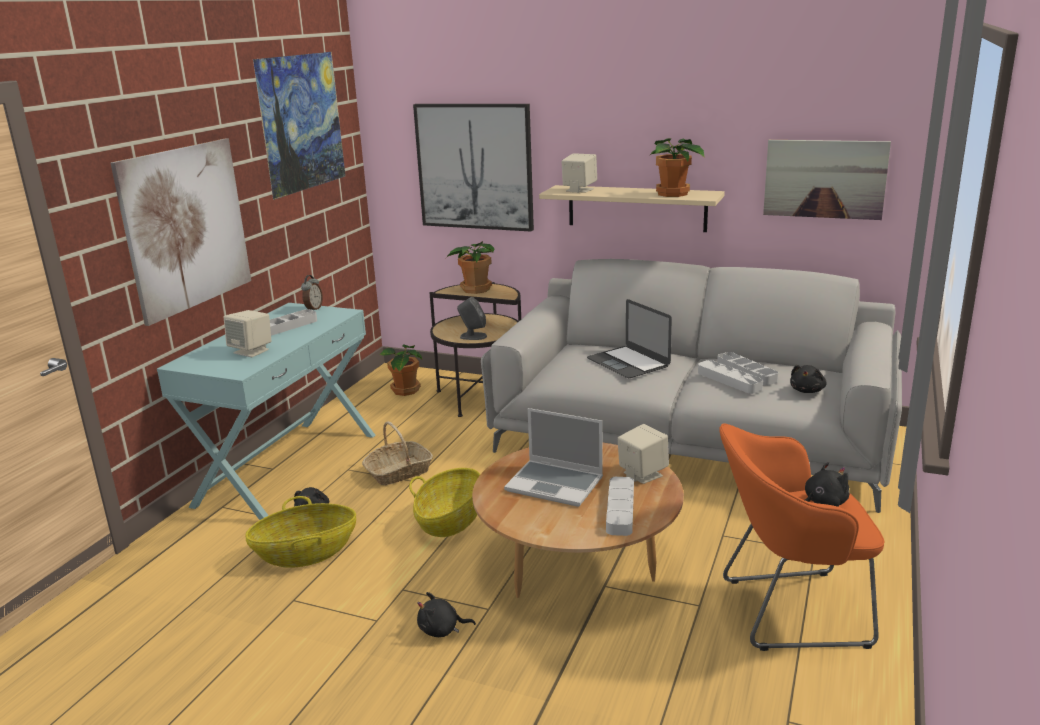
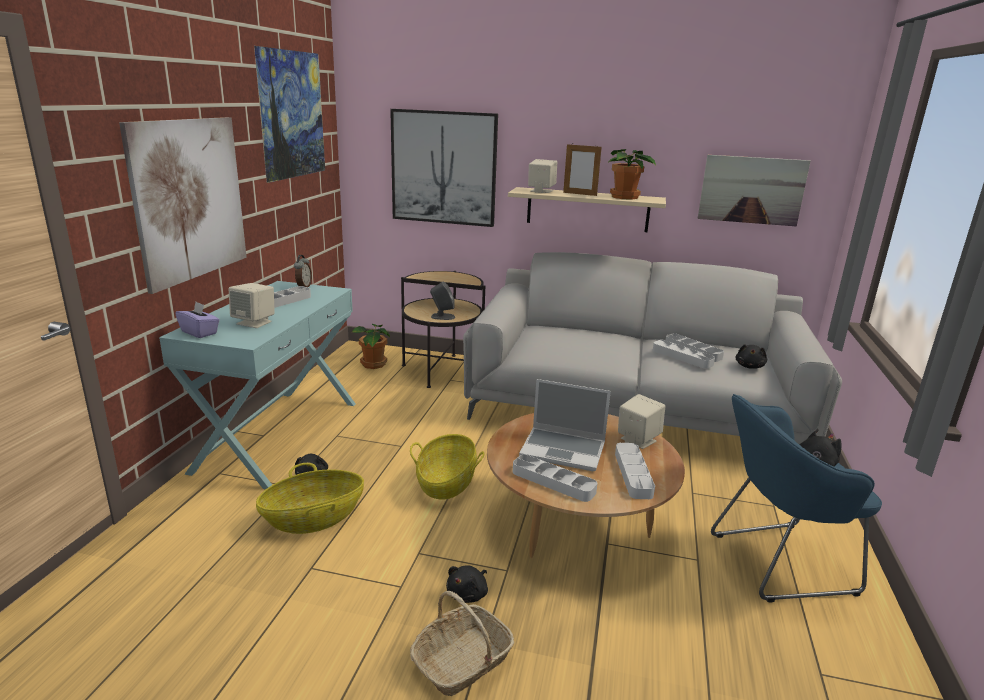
camera: 10 degrees left, 0 degrees up
(196, 363) = (199, 332): none -> purple tissue box
(399, 472) = (386, 438): basket -> basket (462, 661)
(442, 630) = (468, 594): black plush toy -> black plush toy turned 45 degrees counterclockwise
(475, 289) = (441, 276): potted plant -> none
(530, 516) = (553, 482): none -> grey tray
(622, 192) = (580, 194): none -> picture frame
(628, 362) = (589, 341): laptop -> none
(787, 611) = (774, 562): orange armchair -> blue armchair

